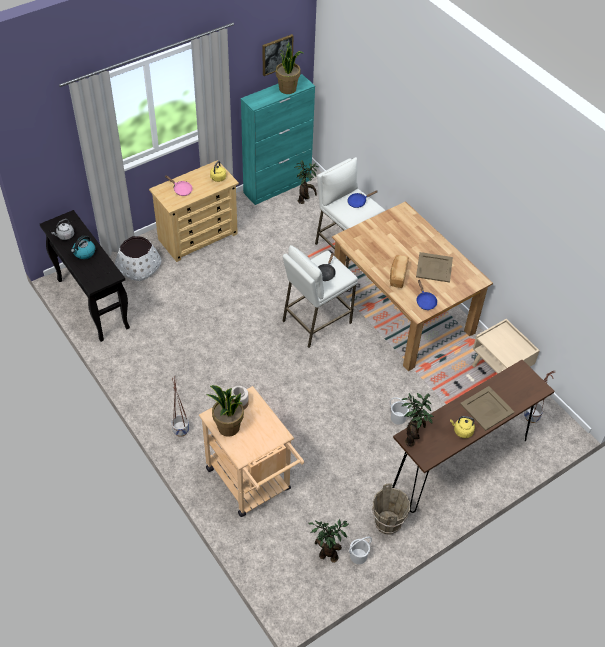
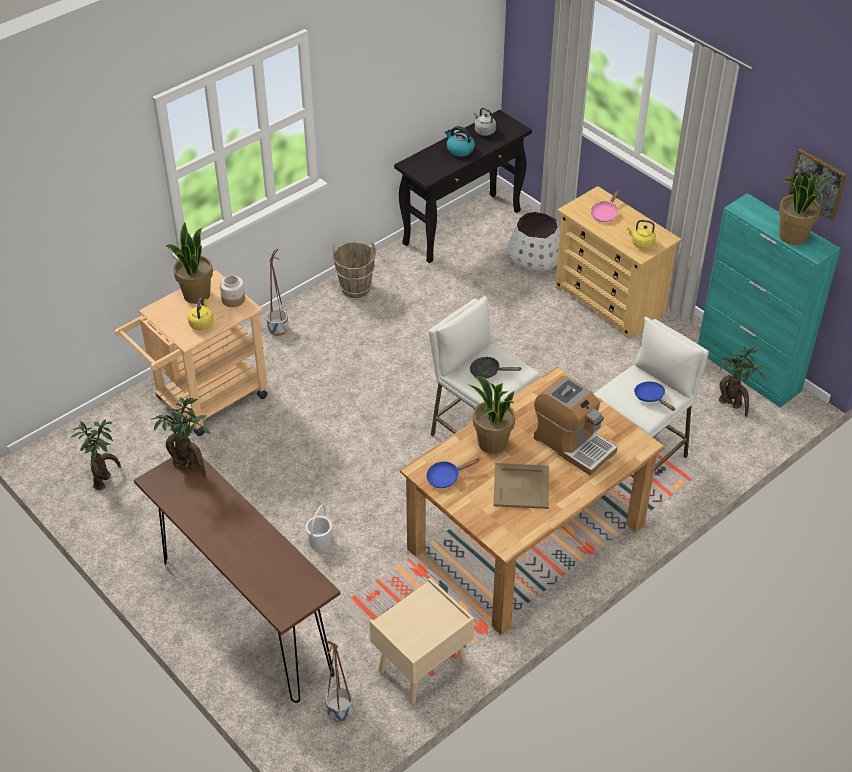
camera: 85 degrees right, 5 degrees down
(358, 556) = (101, 510): white bucket -> none
(388, 523) = (149, 538): brown bucket -> brown bucket (355, 289)
(397, 276) = (492, 443): bread -> potted plant
(401, 239) = (573, 444): none -> coffee machine
(462, 431) = (199, 518): yellow kettle -> yellow kettle (202, 323)
(487, 408) = (241, 547): beige tray -> none

